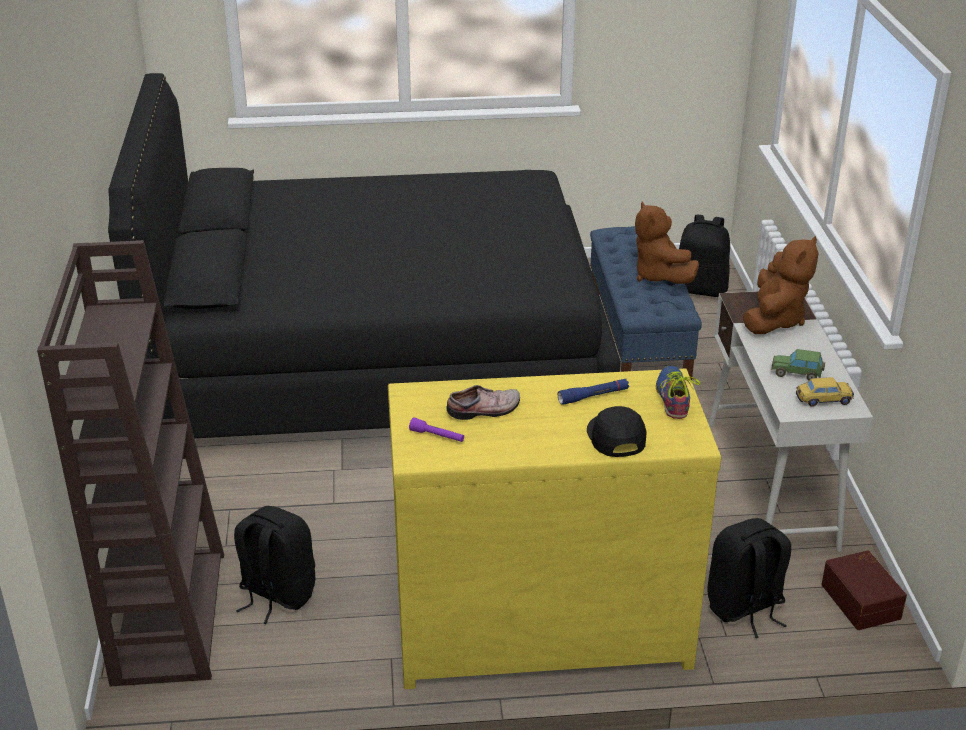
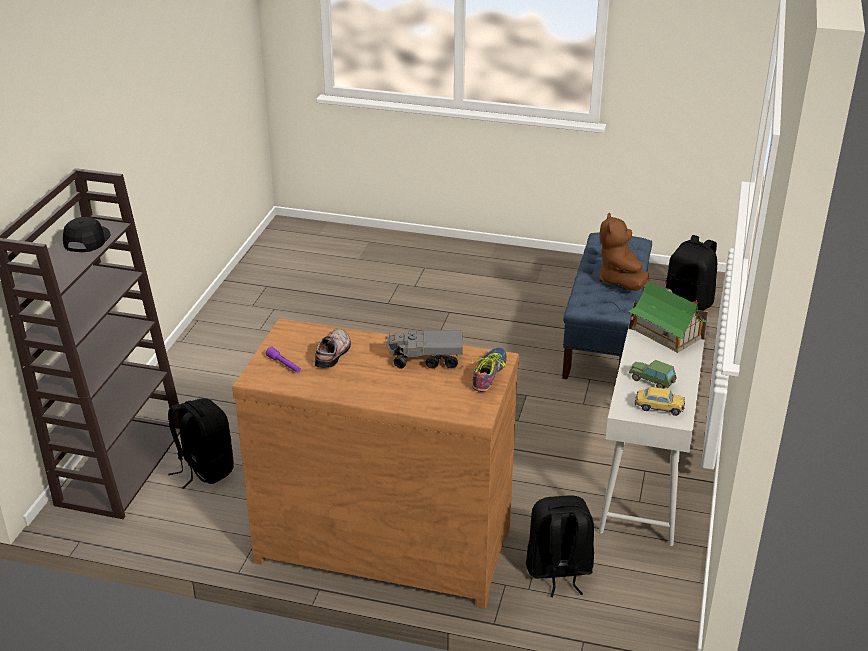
camera: 20 degrees right, 0 degrees up
(379, 358) = (387, 307): black bed -> none
(485, 411) = (334, 353): shoe -> shoe turned 75 degrees counterclockwise
(539, 624) = (384, 541): yellow dresser -> brown dresser
(593, 396) = (426, 360): blue flashlight -> toy truck
(615, 437) = (419, 395): black cap -> black cap (86, 240)
(774, 320) = (665, 333): brown plush toy -> toy house
(862, 601) = (664, 591): brown storage box -> none

